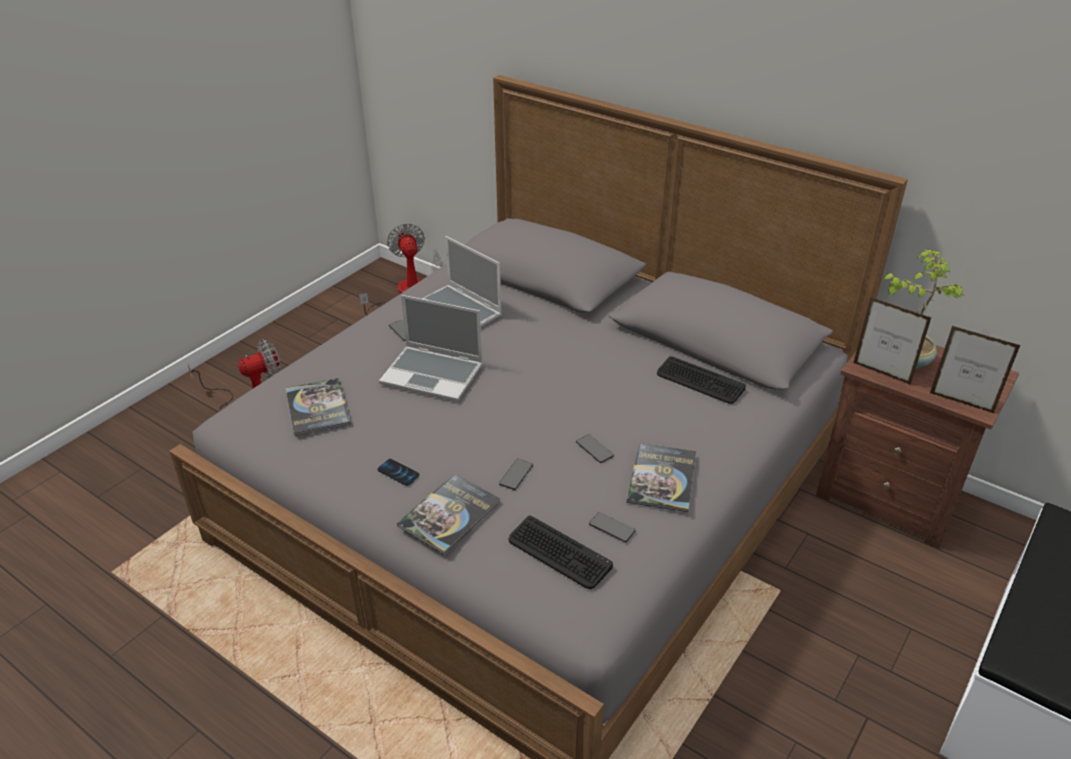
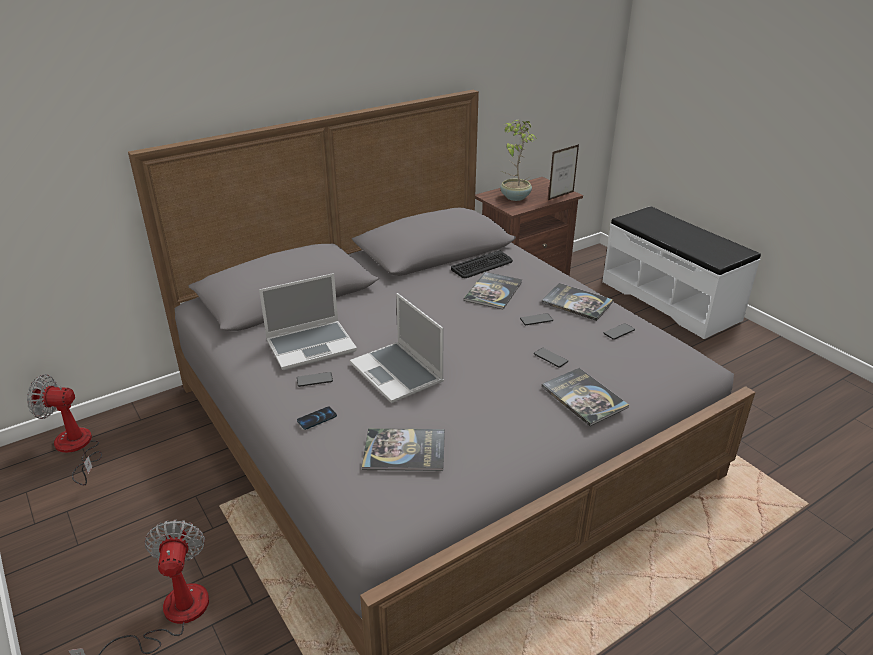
camera: 70 degrees left, 5 degrees down
(398, 473) = (523, 415): phone -> phone (317, 418)
(434, 375) = (398, 373): laptop -> laptop turned 105 degrees clockwise
(559, 553) = (639, 357): keyboard -> none
(640, 403) = (493, 291): none -> book
(881, 373) = (523, 206): picture frame -> none

